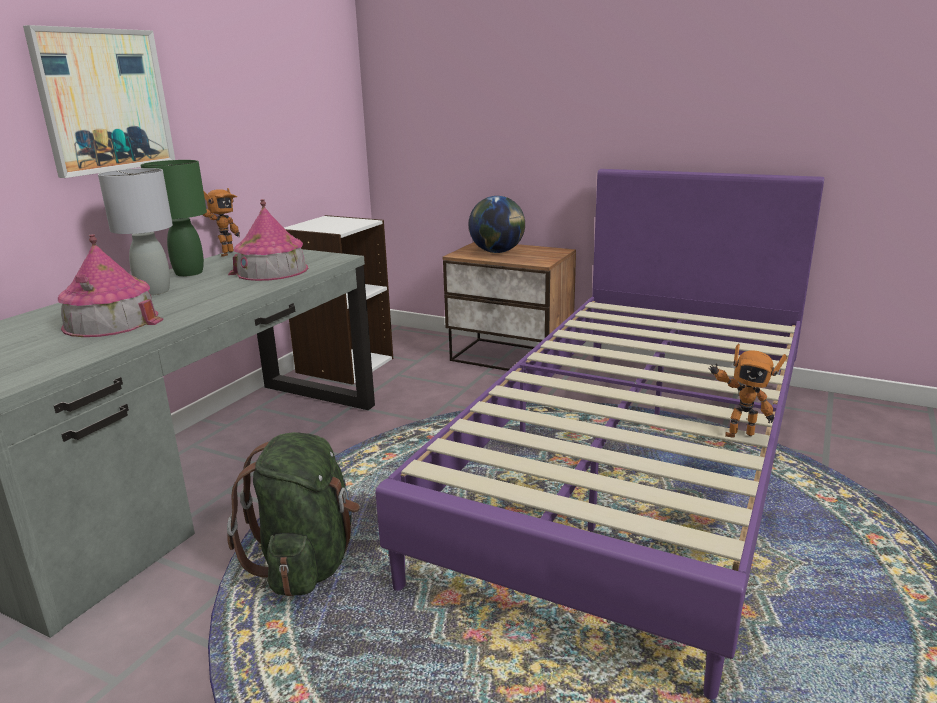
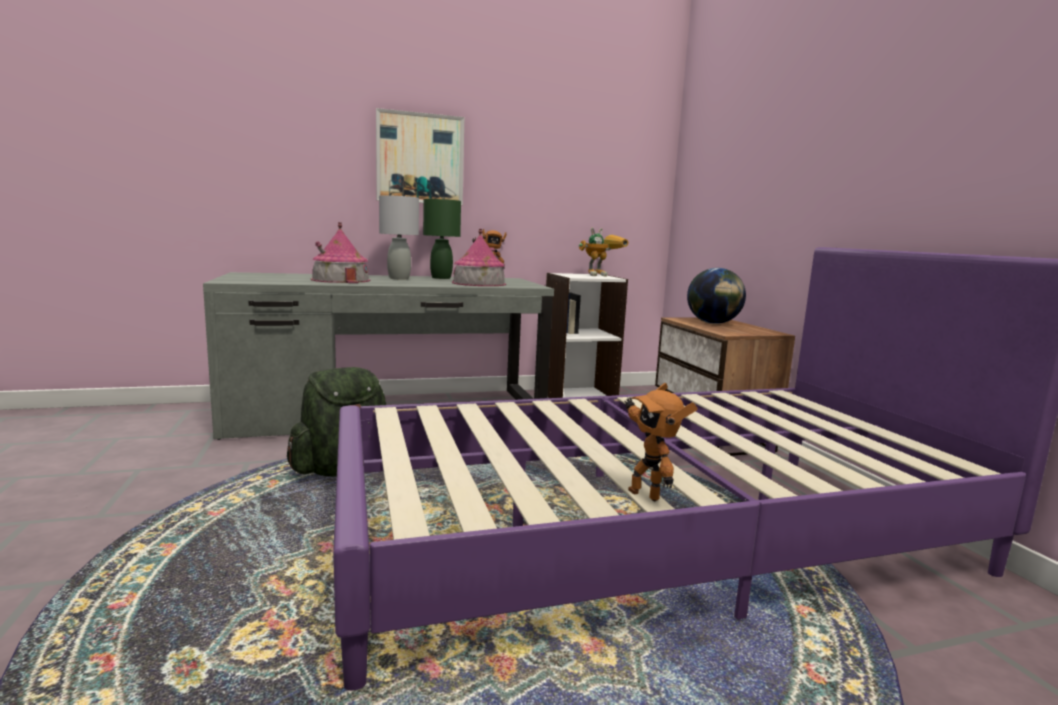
camera: 45 degrees right, 10 degrees down
(339, 219) = (601, 275): none -> toy robot

